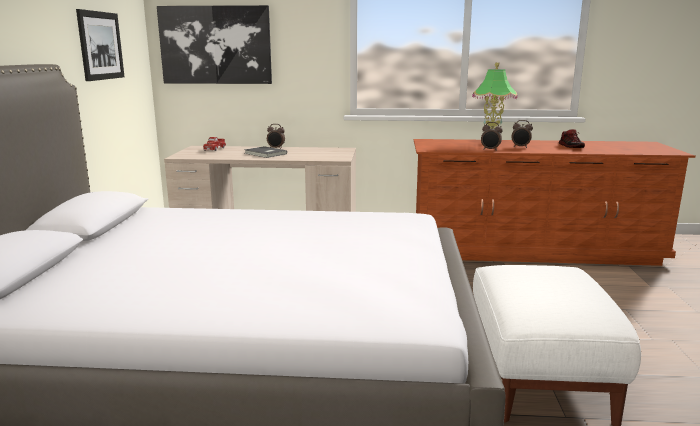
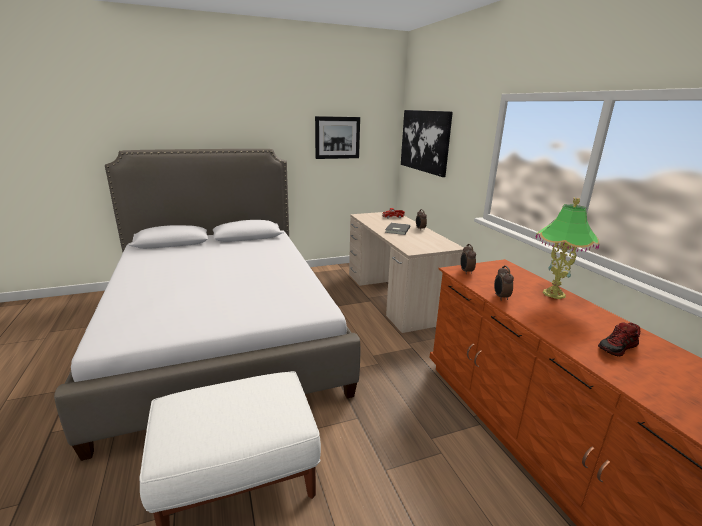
camera: 65 degrees right, 5 degrees up
(520, 147) = (549, 312): alarm clock -> alarm clock (466, 272)

